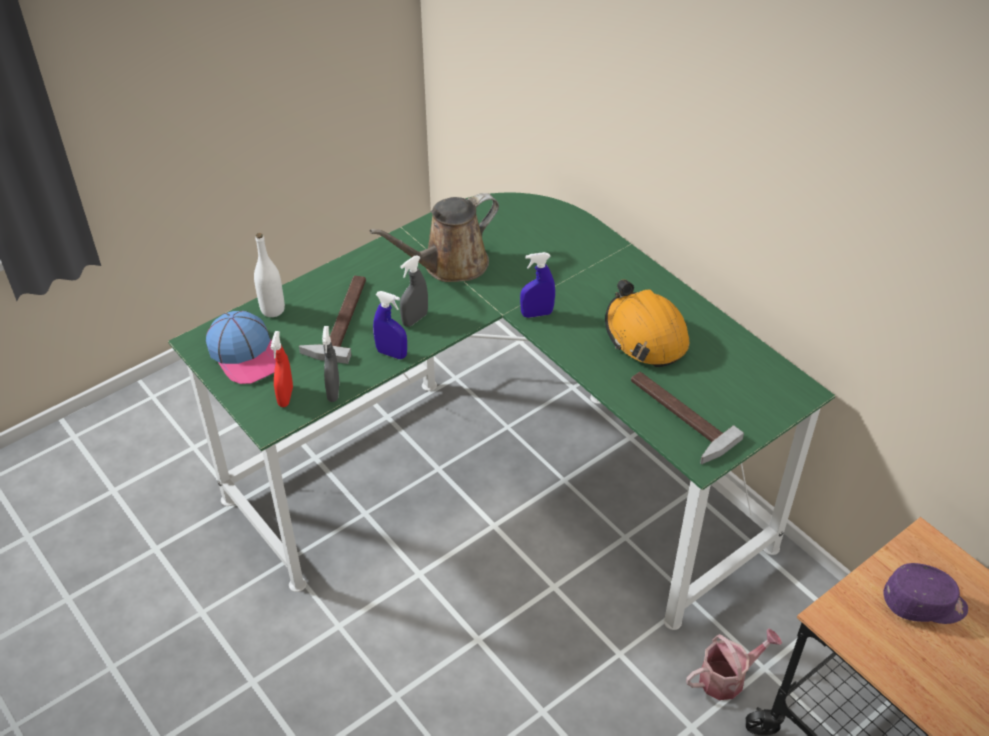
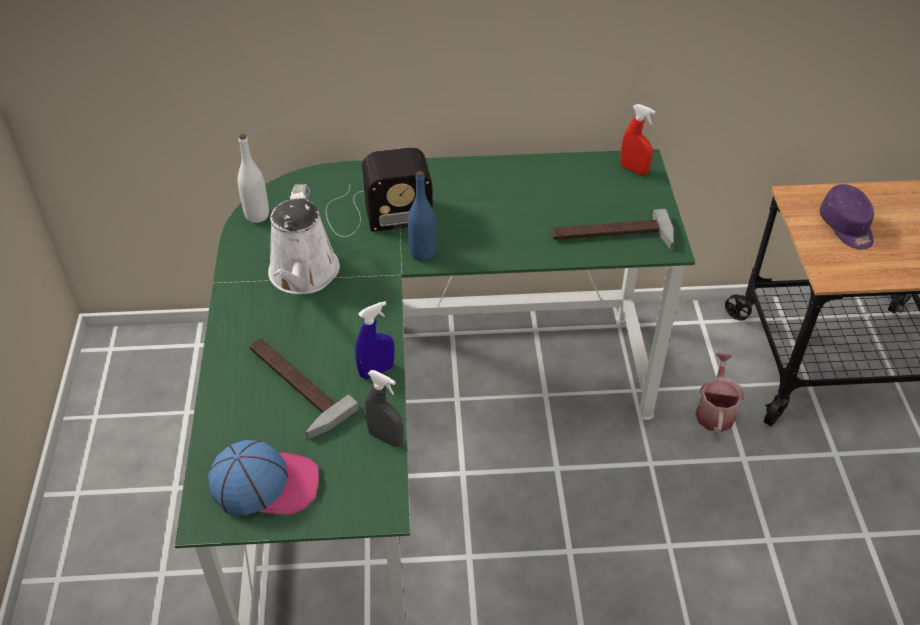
camera: 55 degrees left, 0 degrees up
(272, 310) = (223, 432): white bottle -> white bottle (257, 215)
(285, 396) = (357, 479): red spray bottle -> red spray bottle (633, 170)
(415, 319) = (348, 333): grey spray bottle -> none
(450, 265) = (303, 275): brown watering can -> white watering can
(537, 314) = (422, 253): blue spray bottle -> blue bottle
(553, 265) = (375, 213): none -> radio
(645, 335) = (509, 206): orange hard hat -> none
(924, 604) = (846, 227): purple cap -> purple cap turned 120 degrees clockwise

